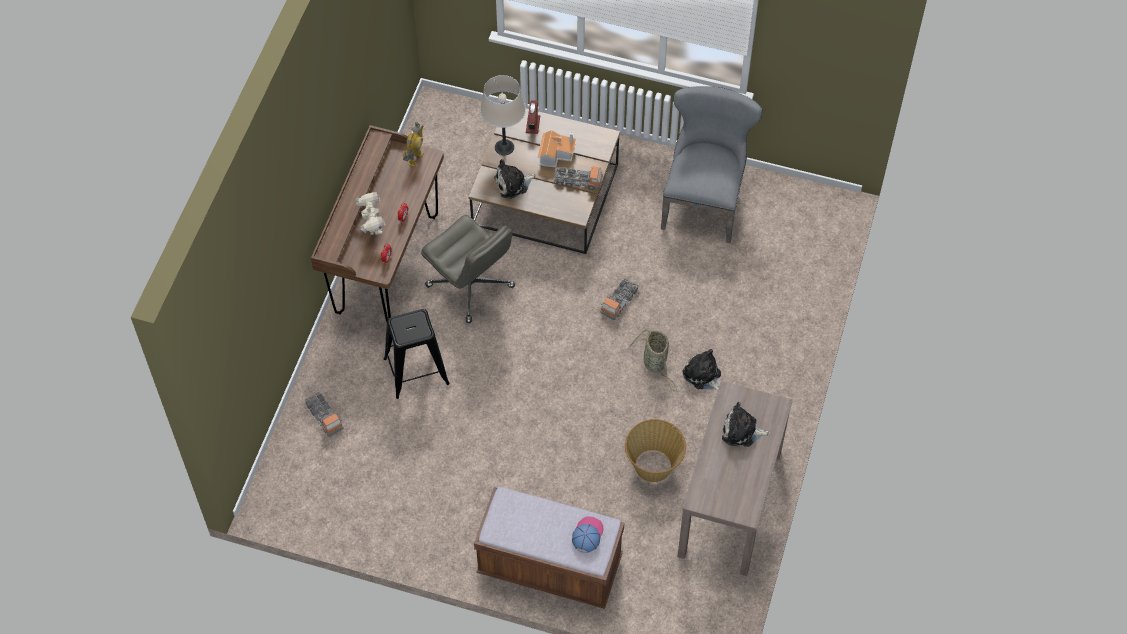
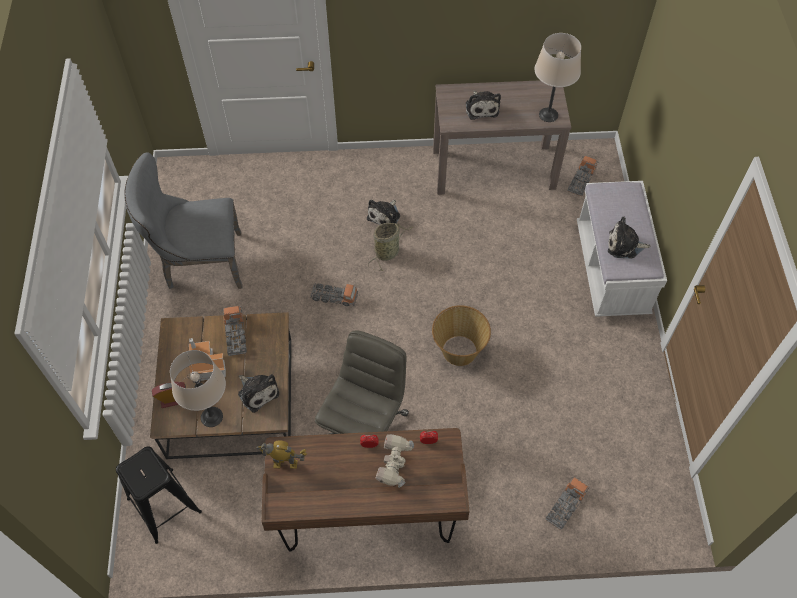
camera: 110 degrees left, 0 degrees up
(372, 227) = (394, 472): toy robot -> toy robot turned 45 degrees counterclockwise
(416, 371) = (479, 440): black stool -> black stool (164, 505)
(528, 518) = (625, 245): none -> plush toy
(549, 566) = (611, 269): brown bench -> white bench
(587, 535) = (615, 200): cap -> none
(653, 465) = (485, 226): basket -> basket (459, 350)
(679, 589) = (581, 181): none -> toy truck
(707, 492) = (548, 115): none -> beige table lamp

